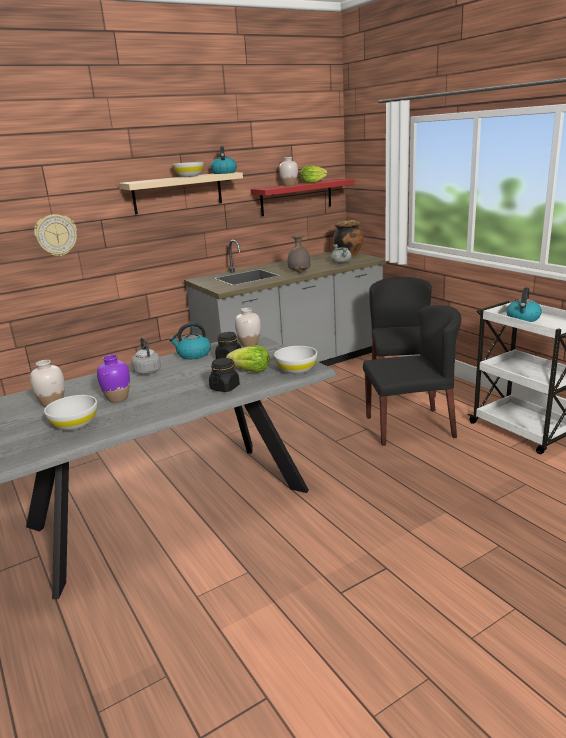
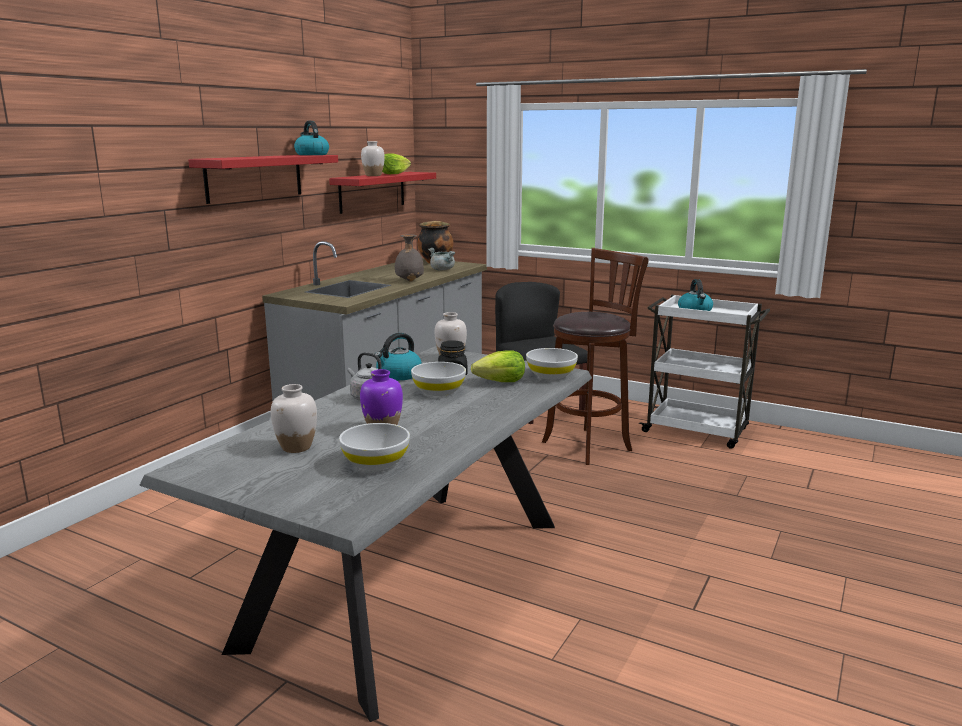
camera: 30 degrees left, 5 degrees down
(56, 235) = (108, 230): wall clock -> none
(178, 192) = (254, 177): beige shelf -> red shelf
(189, 176) = (276, 156): white bowl -> white bowl (439, 391)
(225, 387) = (500, 401): black jar -> none
(410, 426) = (590, 445): black chair -> brown stool

